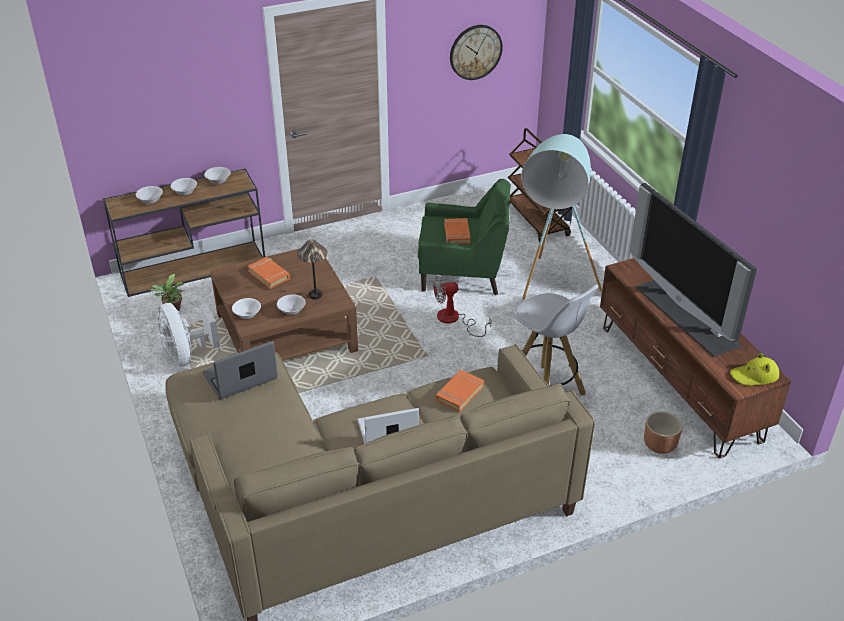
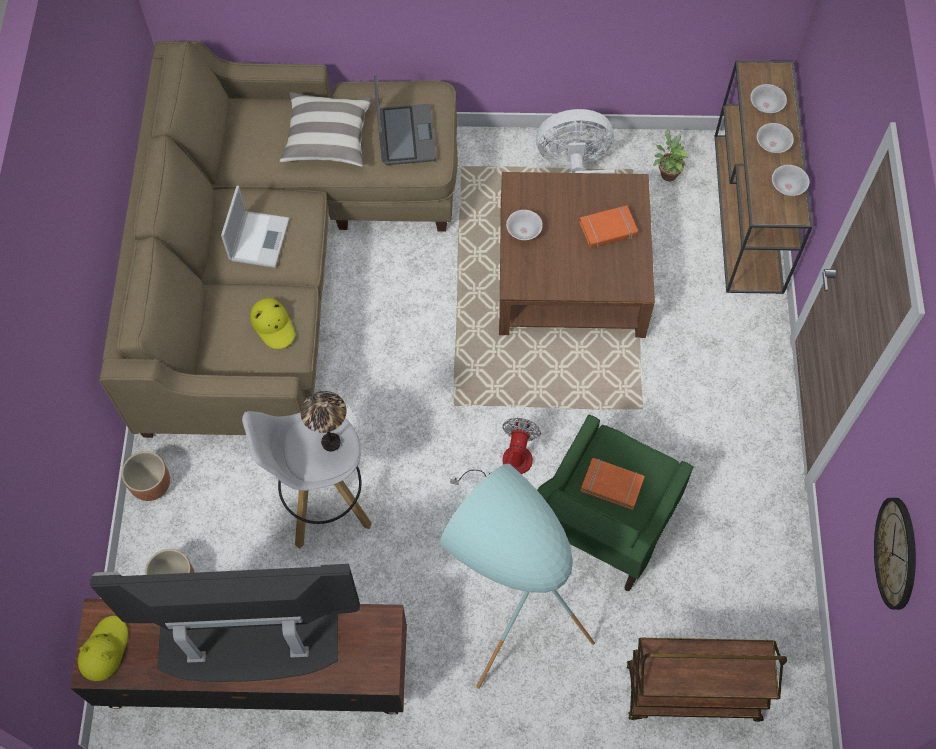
camera: 115 degrees right, 25 degrees up
(247, 315) = (538, 187): white bowl -> none
(264, 423) = (327, 138): none -> pillow
(316, 295) = (543, 265): table lamp -> table lamp (331, 443)
(459, 393) = (273, 325): orange book -> yellow hat
(604, 491) = (151, 484): none -> brown planter

